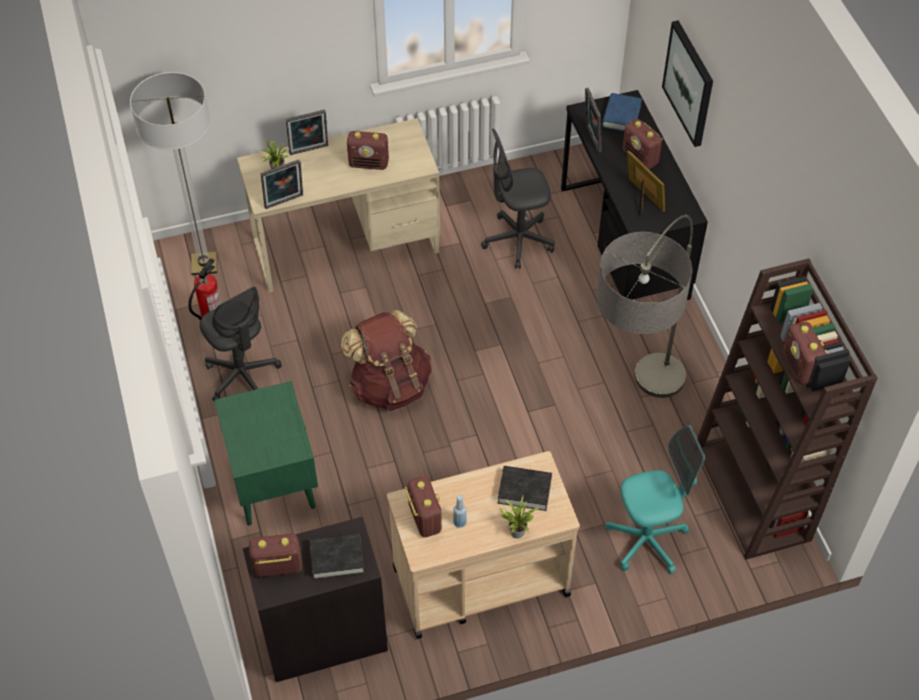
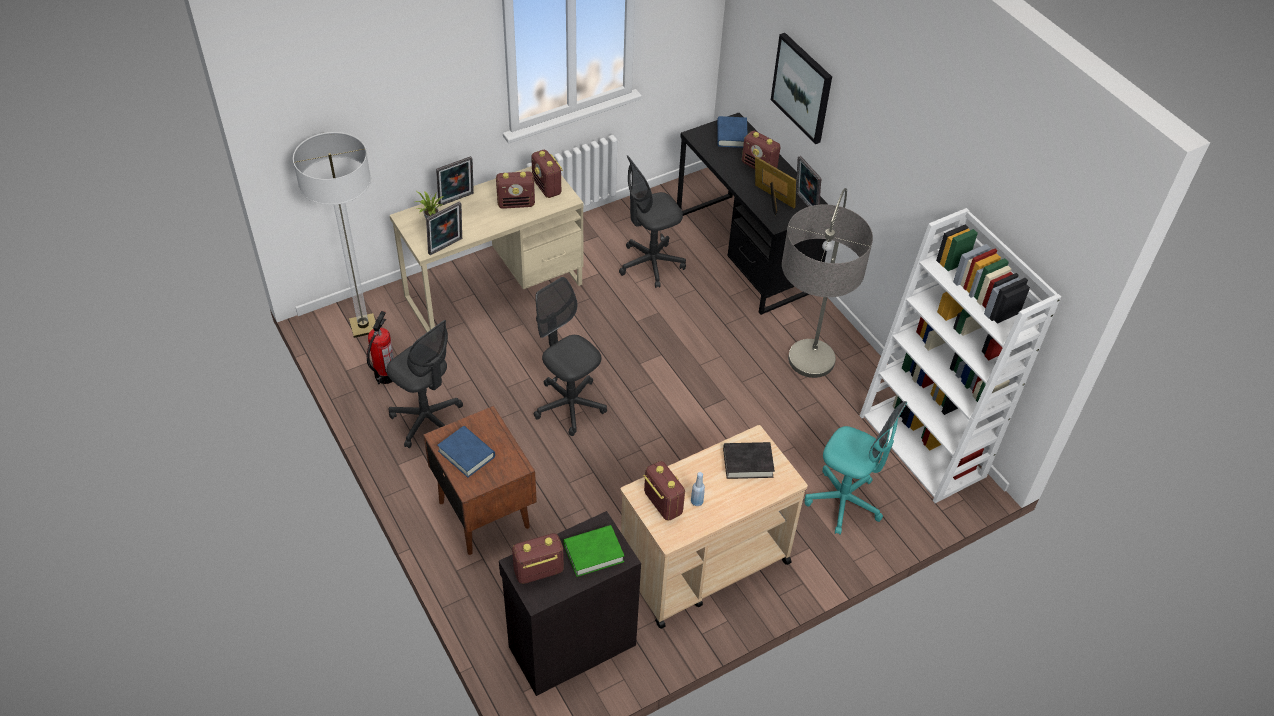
camera: 15 degrees left, 5 degrees down
(251, 428) = (466, 454): none -> blue book
(274, 484) = (484, 513): green nightstand -> brown nightstand
(337, 558) = (593, 553): black book -> green book
(390, 385) = (569, 405): brown backpack -> grey office chair
(516, 530) = (751, 499): potted plant -> none
(591, 138) = (711, 157): picture frame -> picture frame (804, 204)
(646, 540) = (843, 502): turquoise office chair -> turquoise office chair turned 60 degrees clockwise
(753, 494) = (923, 446): brown bookcase -> white bookcase
(800, 367) = (979, 305): radio -> radio (547, 187)

